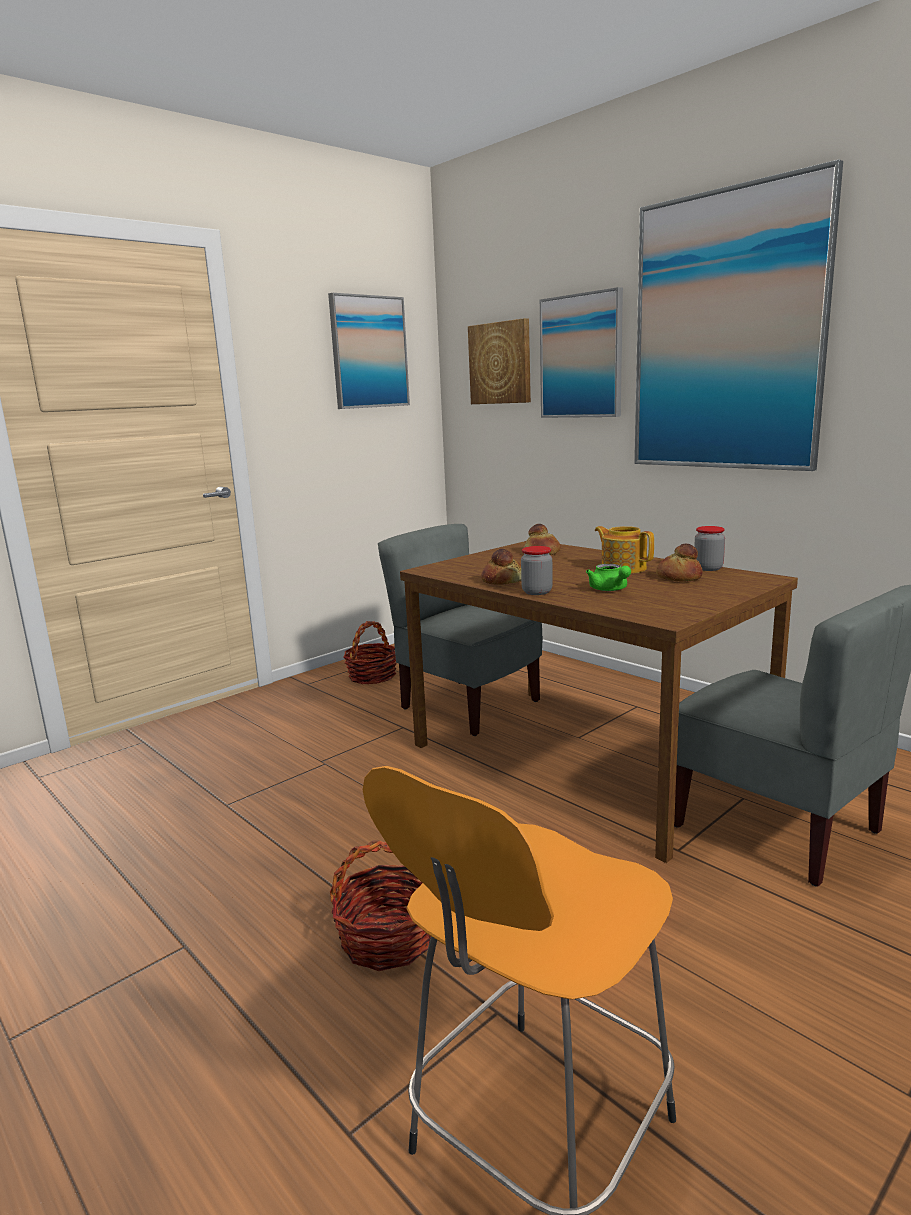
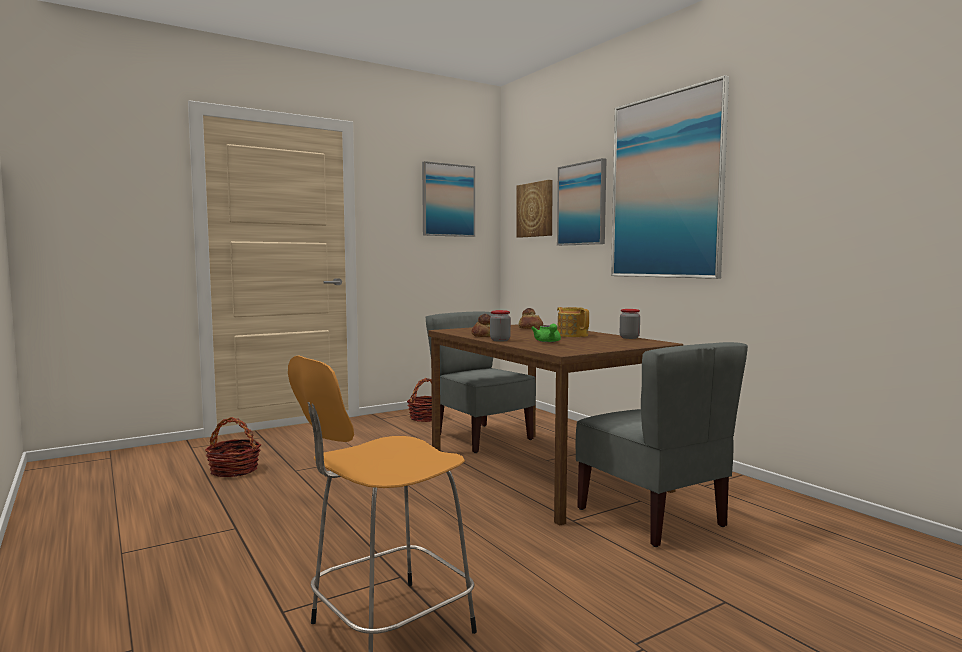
camera: 10 degrees right, 10 degrees down
(387, 939) = (355, 538): basket -> basket (234, 470)
(678, 577) = (602, 340): bread -> none

